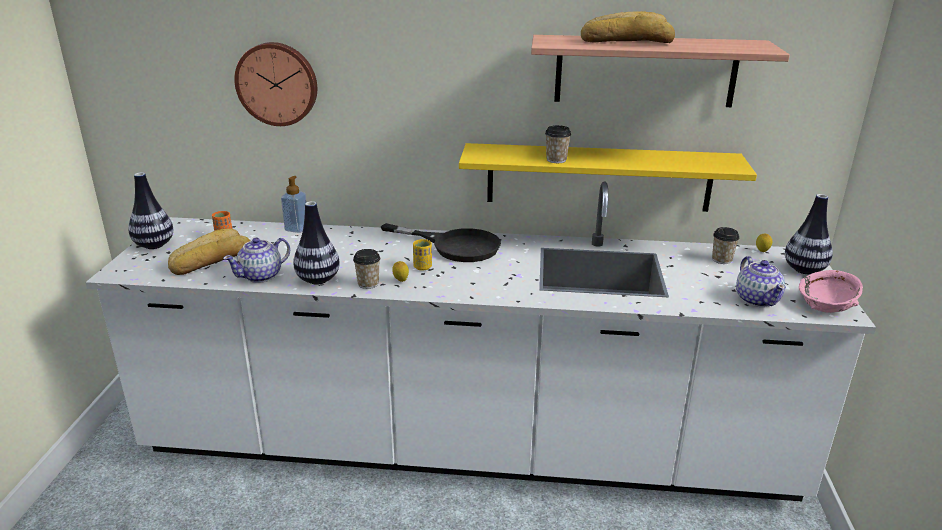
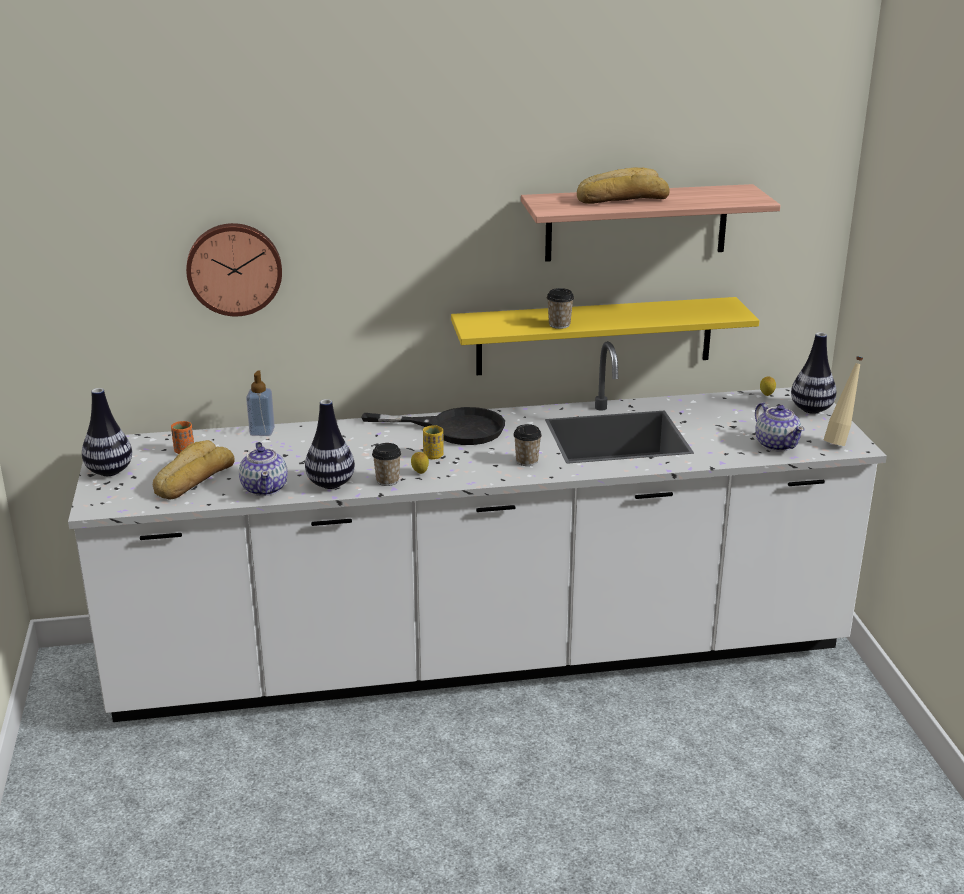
camera: 15 degrees left, 0 degrees up
(261, 276) = (265, 488): teapot -> teapot turned 45 degrees counterclockwise
(721, 260) = (731, 409): cup -> cup (527, 461)
(826, 305) = (839, 442): pink bowl -> beige bottle

